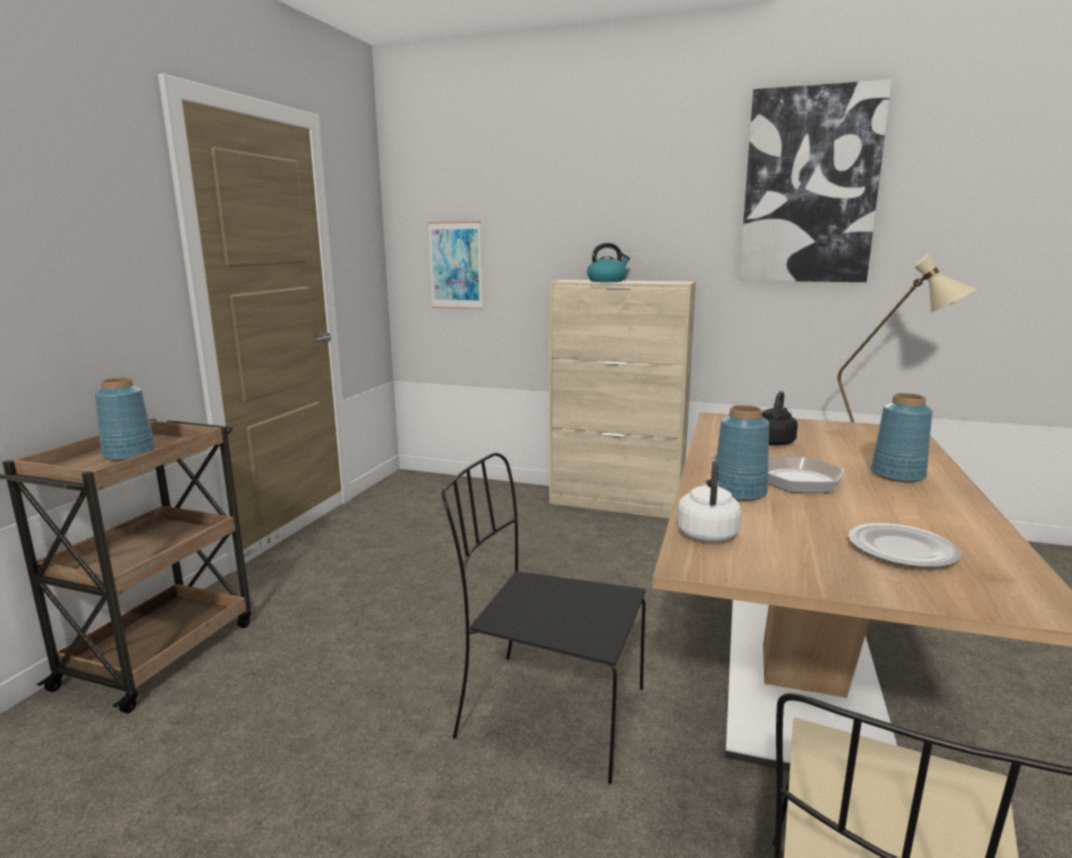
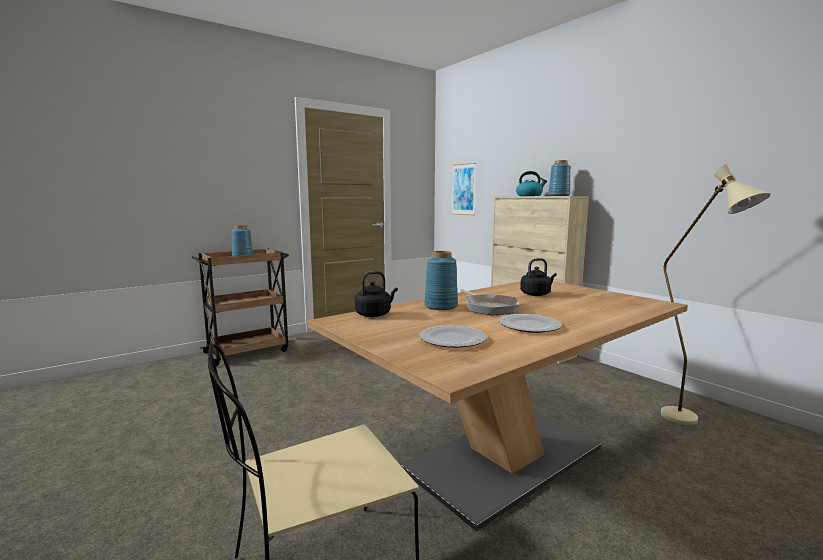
camera: 35 degrees right, 5 degrees down
(547, 712) = (347, 419): black chair -> none
(707, 533) = (375, 314): white kettle -> black kettle
(810, 187) = (672, 122): picture -> none
(898, 475) = (570, 318): blue vase -> blue vase (559, 196)
(901, 500) = (528, 326): none -> plate

